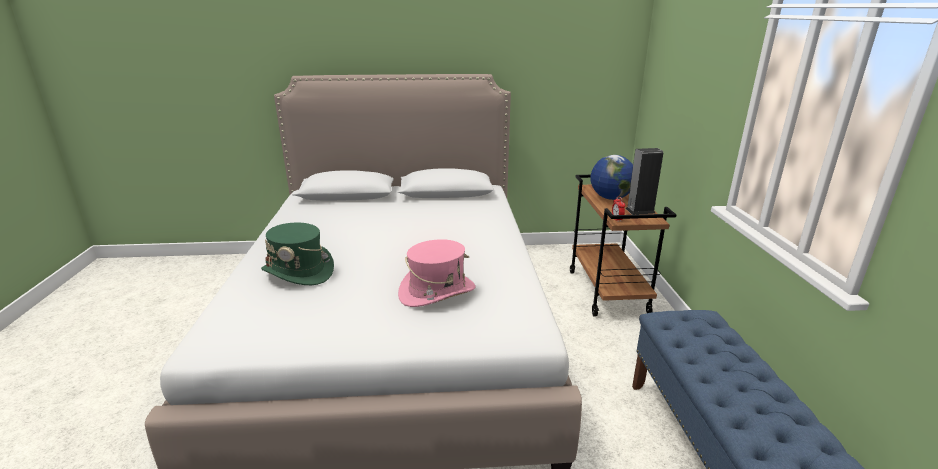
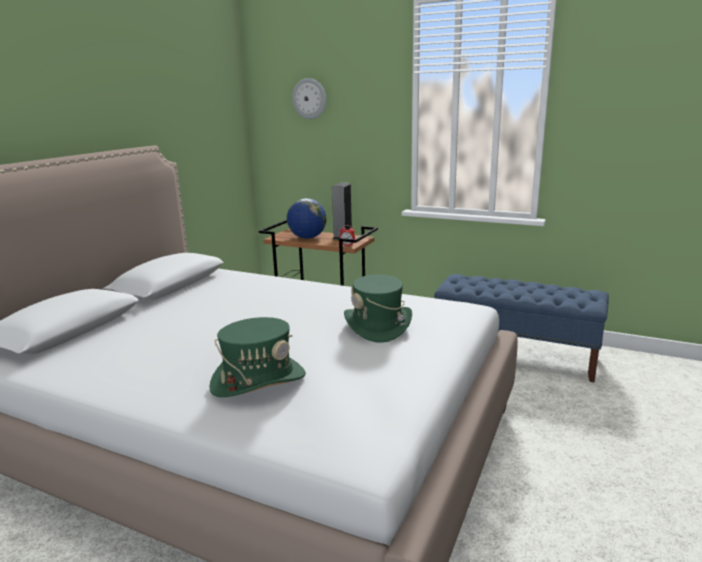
camera: 60 degrees left, 5 degrees down
(437, 292) = (378, 326): pink hat -> green hat
(684, 41) = (309, 98): none -> wall clock

